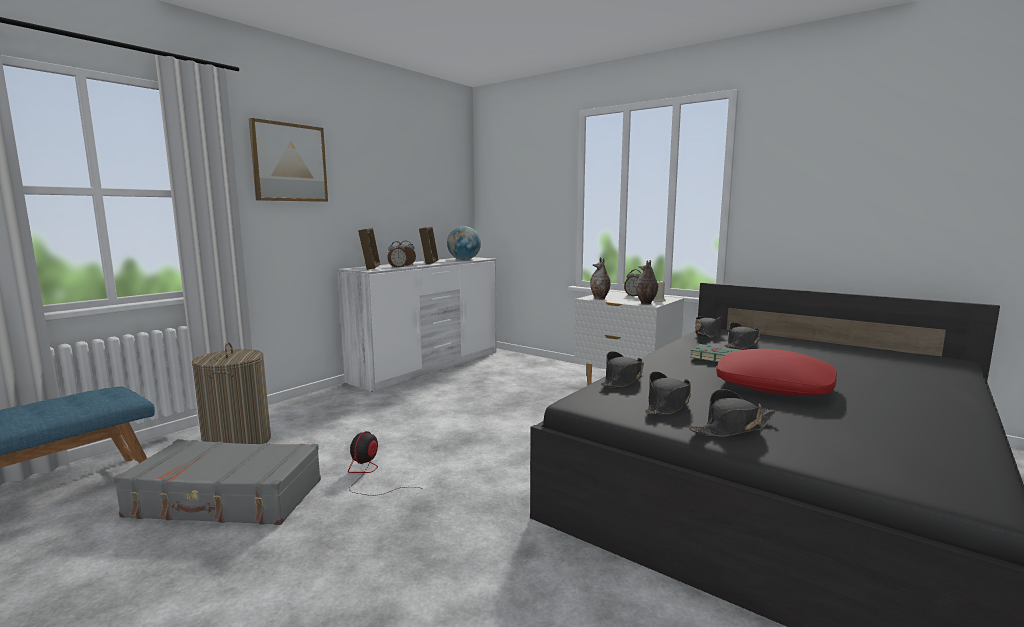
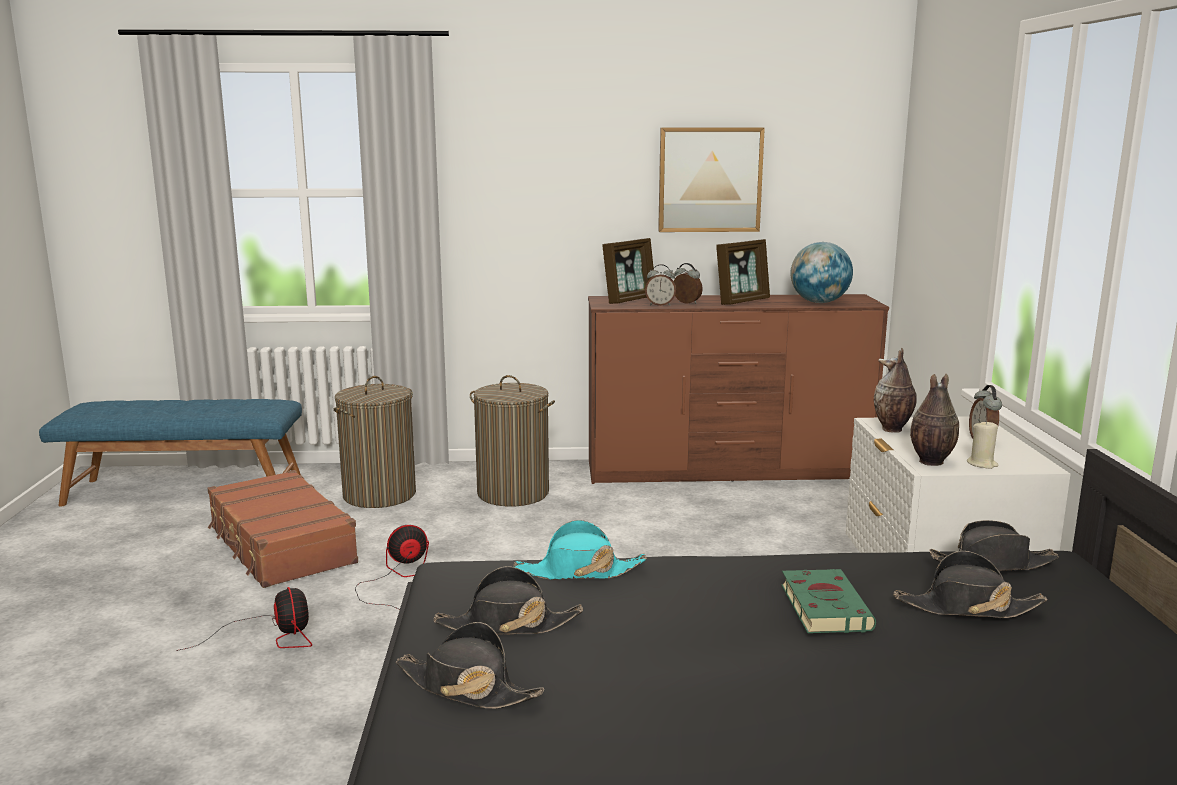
camera: 50 degrees right, 5 degrees up
(226, 499) = (280, 546): grey suitcase -> brown suitcase
(289, 162) = (525, 145): picture -> picture (710, 180)
(336, 410) = (513, 493): none -> laundry basket
(360, 542) = (273, 636): none -> fan
(429, 366) = (728, 470): white dresser -> brown dresser
(623, 380) = (579, 571): black hat -> turquoise hat
(774, 386) = (737, 684): red pillow -> none

